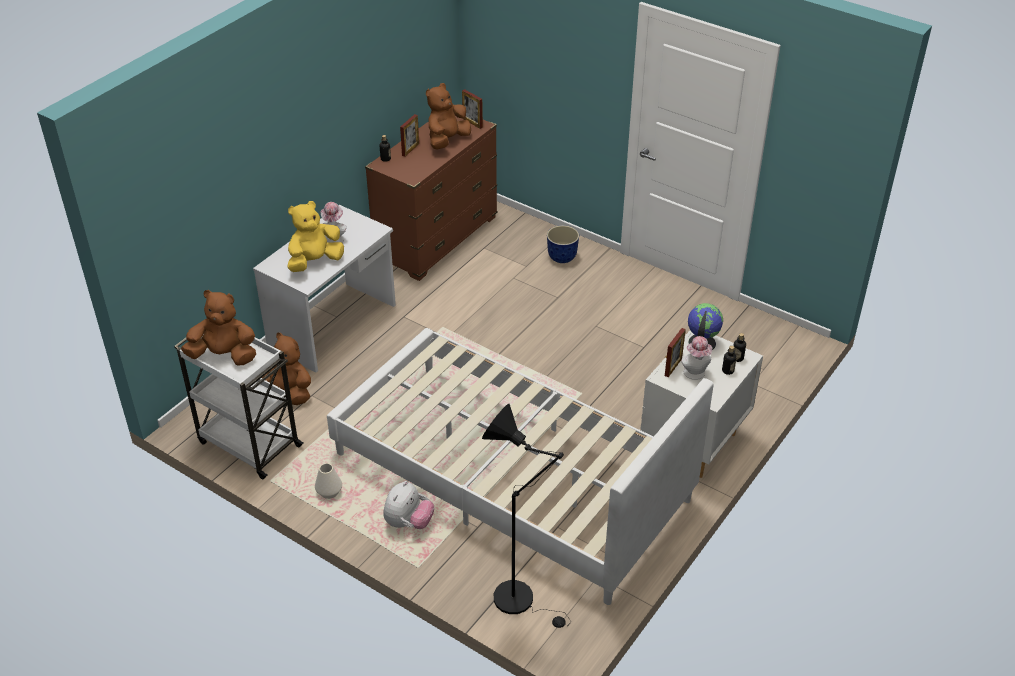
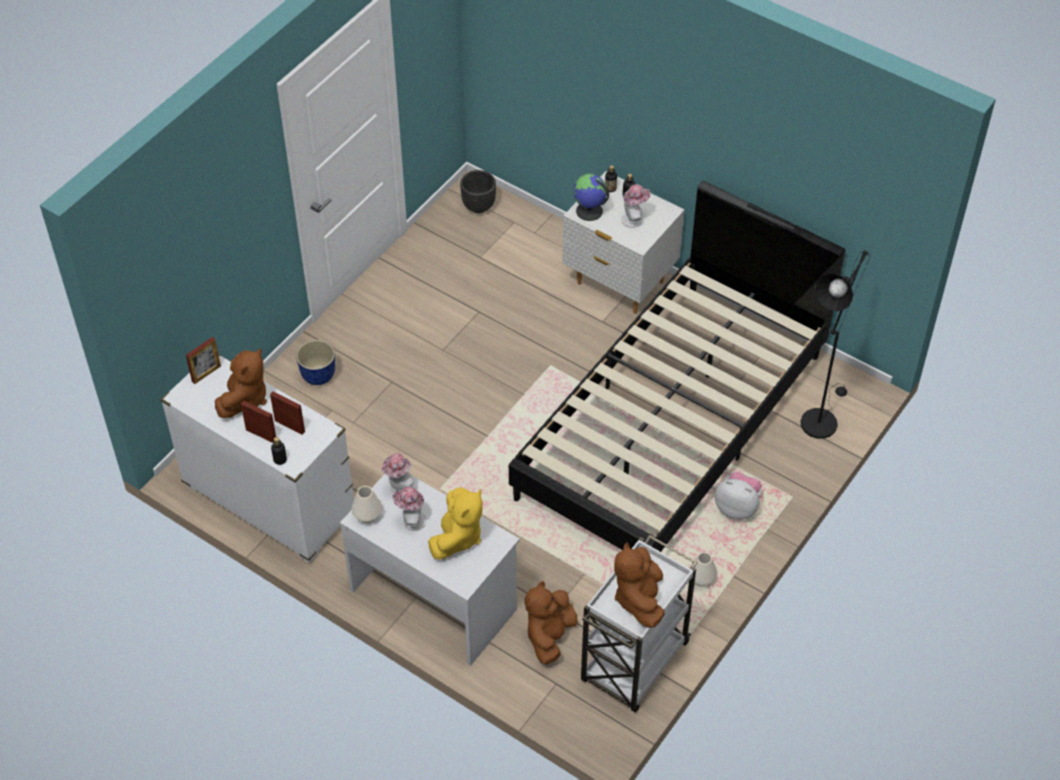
camera: 90 degrees left, 10 degrees up
(315, 262) = (457, 537): yellow plush toy -> yellow plush toy turned 120 degrees counterclockwise
(343, 217) = (367, 515): none -> white vase
(368, 231) = (399, 488): none -> hat
(437, 239) = (269, 500): brown dresser -> white dresser
(447, 140) = (245, 398): brown plush toy -> brown plush toy turned 105 degrees counterclockwise
(511, 477) = (671, 425): white bed -> black bed
(673, 367) = (625, 234): picture frame -> picture frame (289, 426)
(779, 346) = (479, 206): none -> black planter

